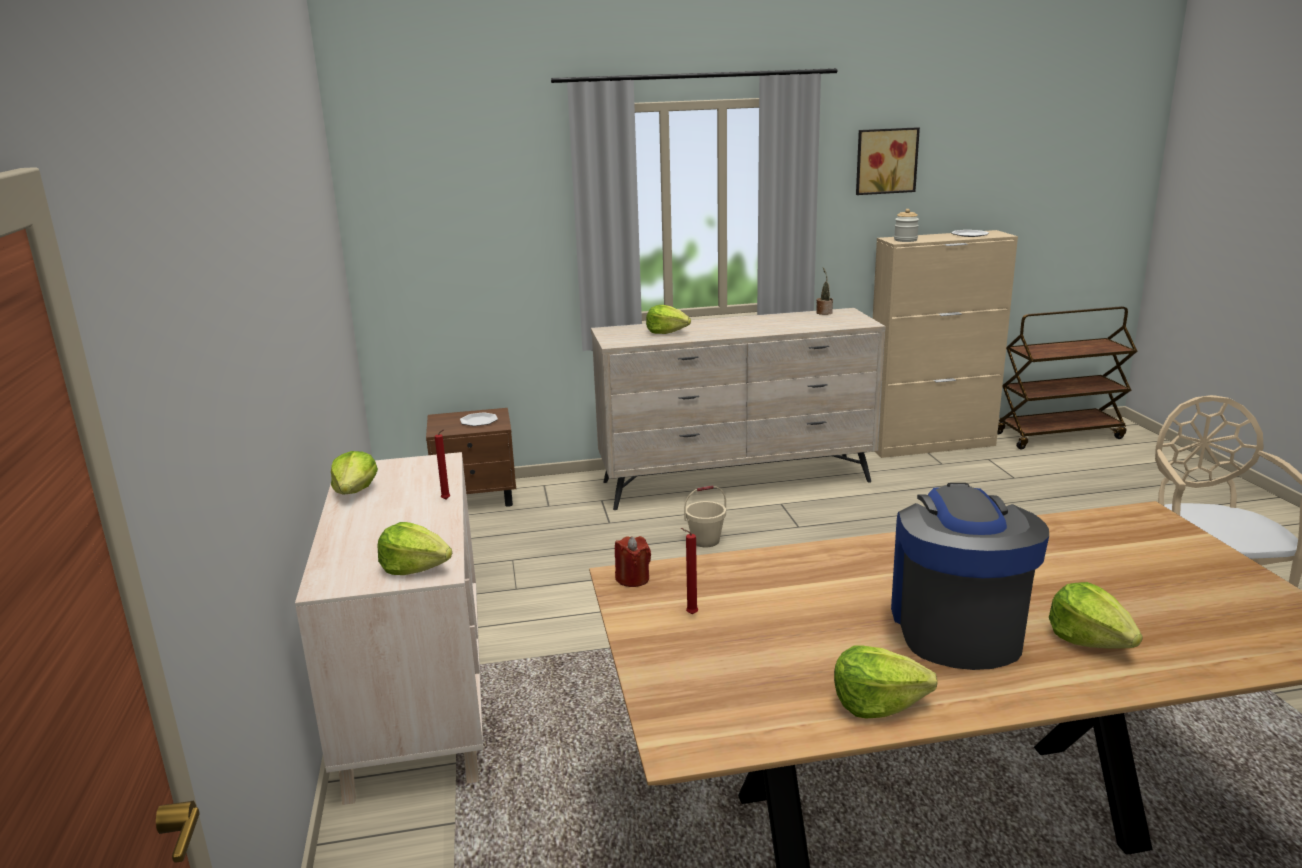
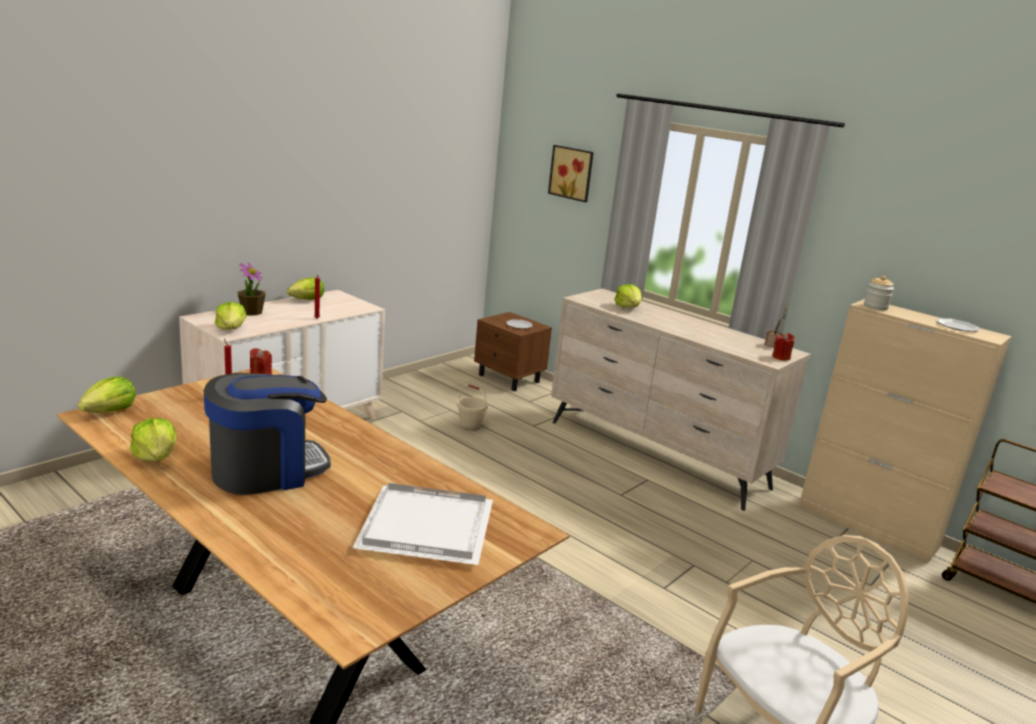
camera: 50 degrees right, 0 degrees up
(356, 540) = (251, 312): none -> potted plant
(705, 541) = (552, 464): beige bucket -> beige bucket (470, 426)
(857, 318) = (781, 357): none -> red candle
(885, 161) = (892, 225): picture -> picture (572, 173)
(1089, 639) = (280, 517): lettuce -> lettuce (110, 411)
(1134, 561) = (428, 528): none -> white tray

